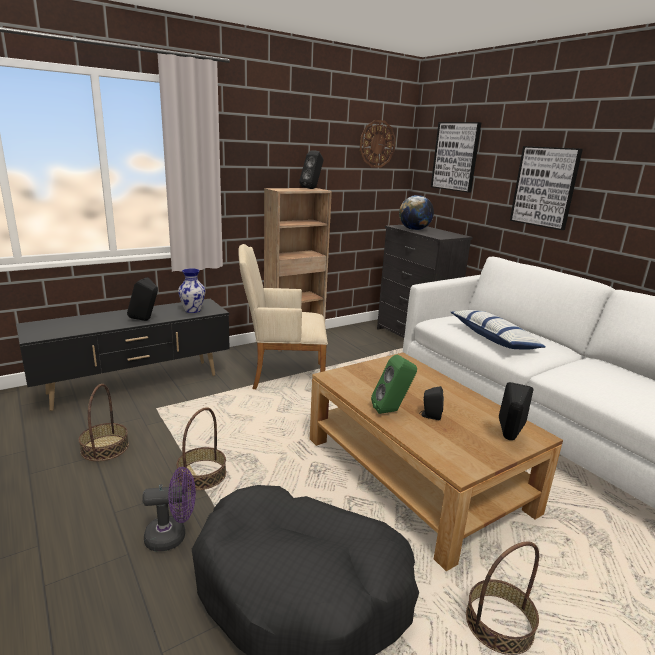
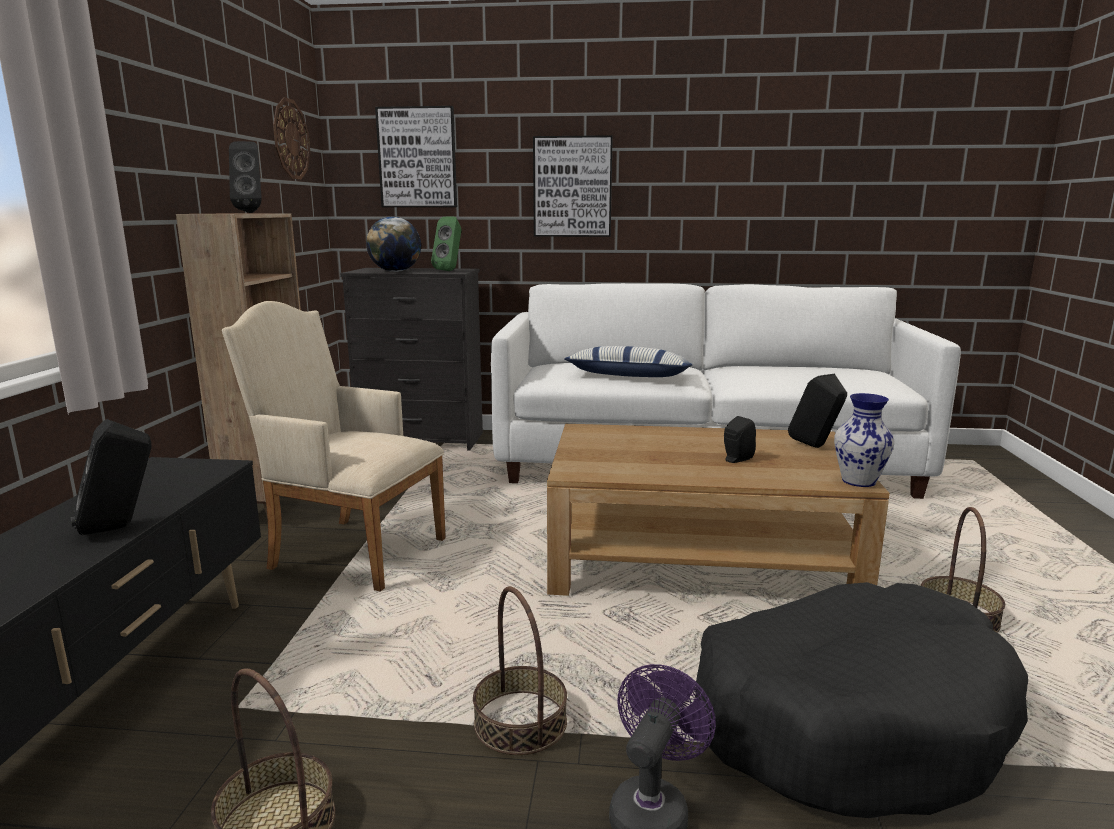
camera: 50 degrees left, 5 degrees down
(193, 310) = (175, 480): vase -> vase (858, 481)
(282, 375) = (350, 551): beige armchair -> beige armchair turned 75 degrees clockwise
(392, 411) = (704, 471): green speaker -> green speaker (450, 270)

